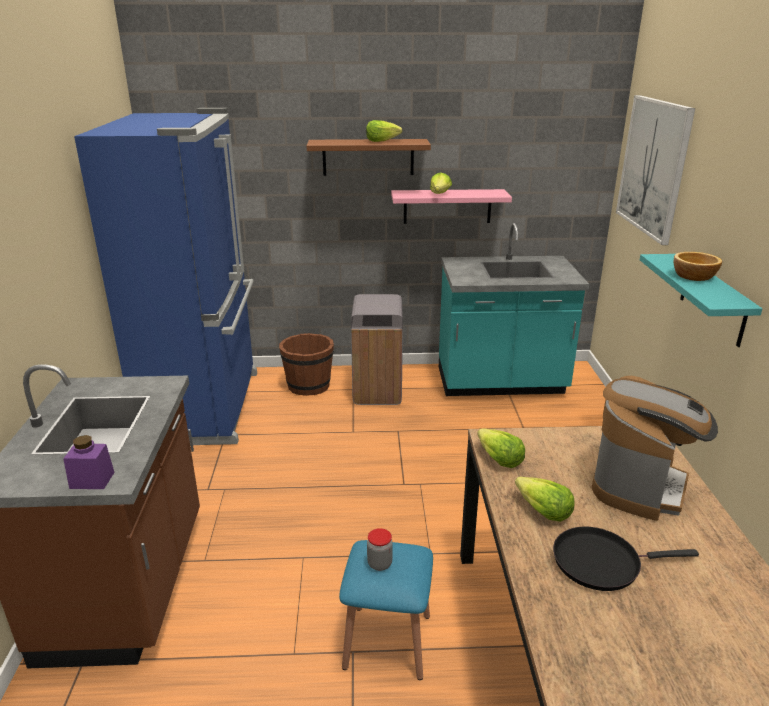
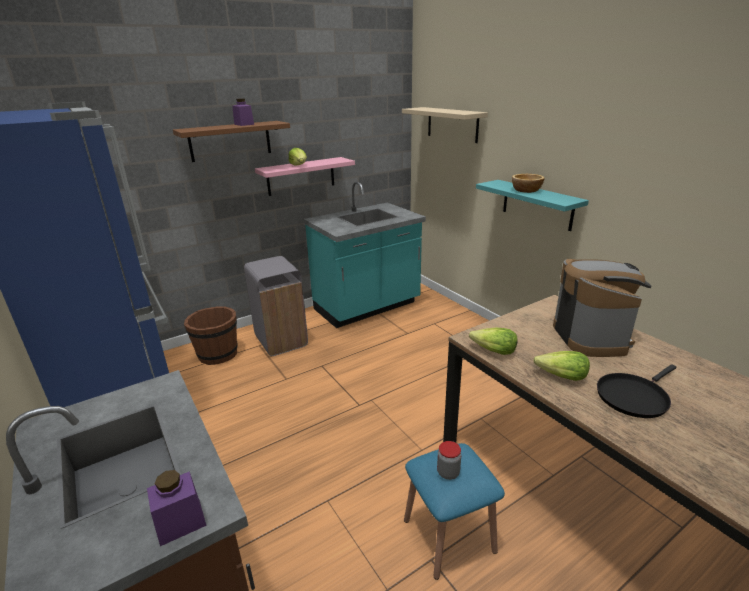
camera: 30 degrees left, 0 degrees up
(382, 141) = (244, 124): lettuce -> purple jar
(653, 167) = (452, 124): picture -> beige shelf

